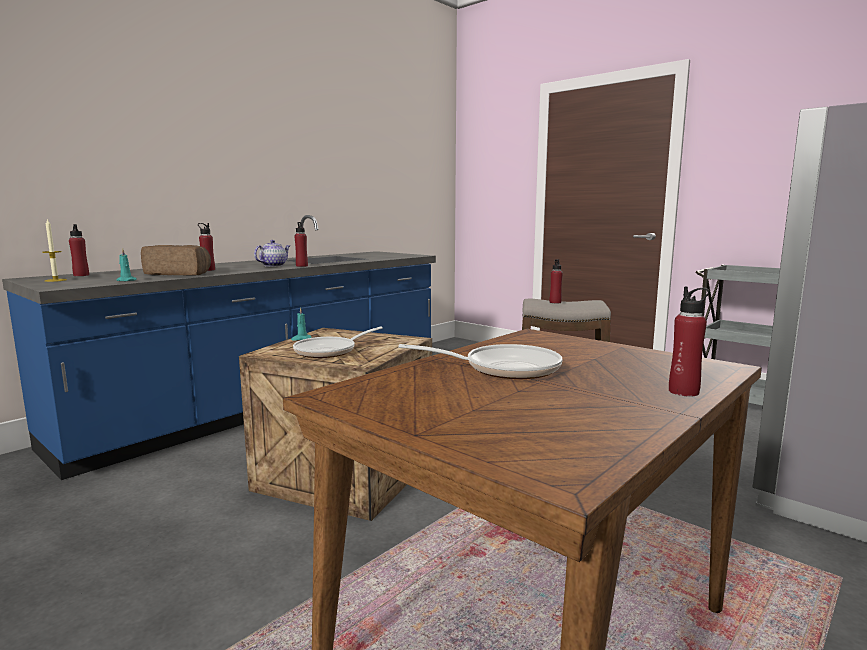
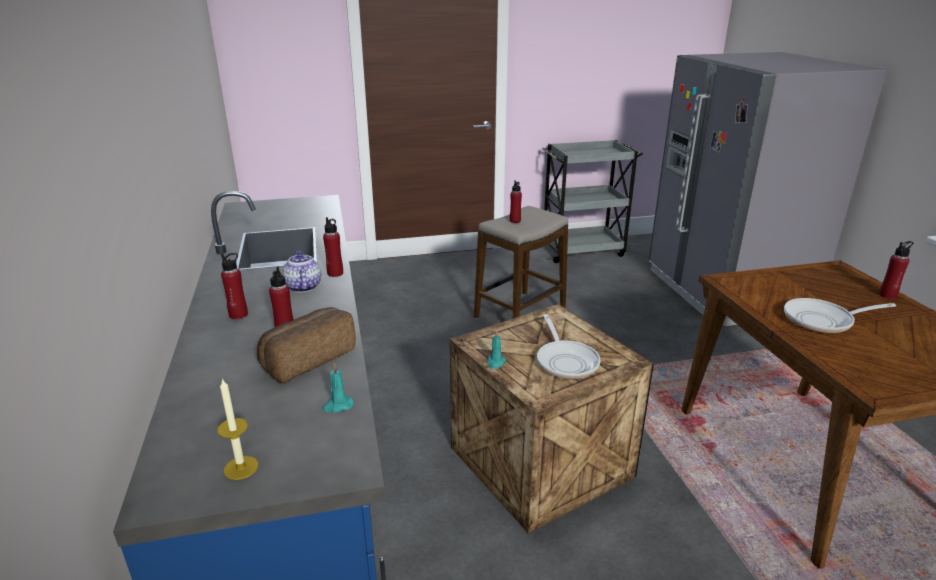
camera: 55 degrees left, 15 degrees up
(81, 275) = (195, 440): red bottle -> red bottle (238, 315)
(503, 369) = (823, 320): frying pan -> frying pan turned 135 degrees counterclockwise

